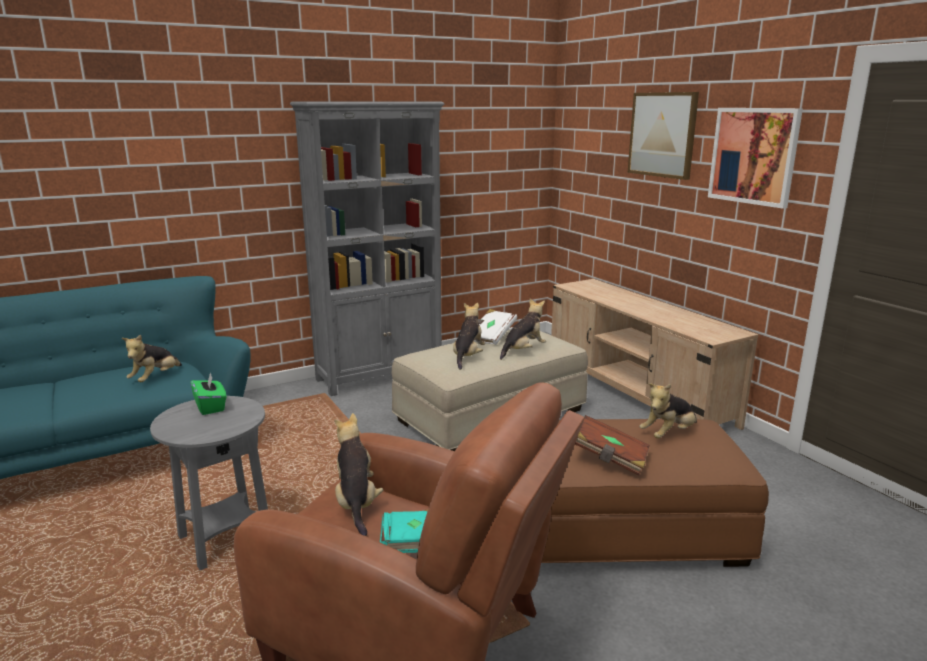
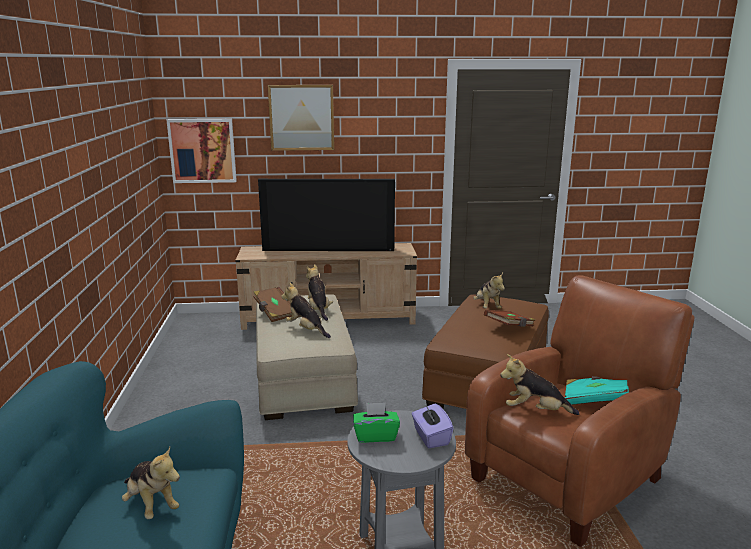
camera: 65 degrees left, 0 degrees up
(213, 429) = (431, 437): none -> purple tissue box
(380, 375) = (155, 409): grey bookcase -> none
(491, 337) = (275, 313): white book -> brown book
(652, 305) = (329, 248): none -> television
(753, 156) = (387, 127): picture -> picture (202, 150)

